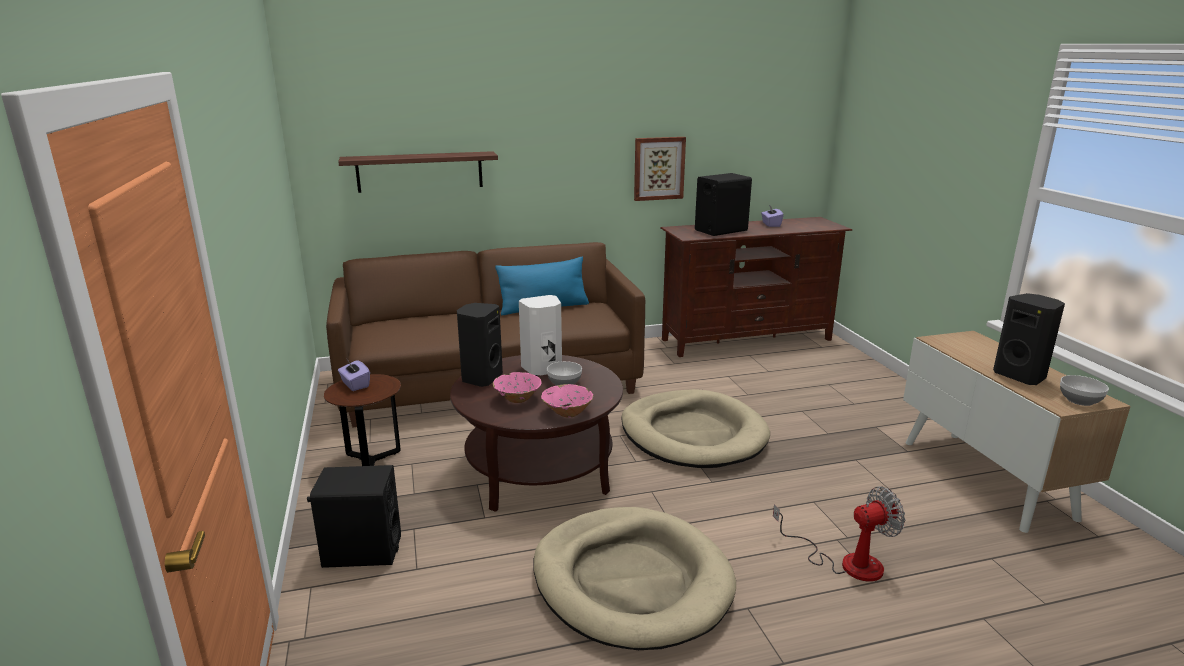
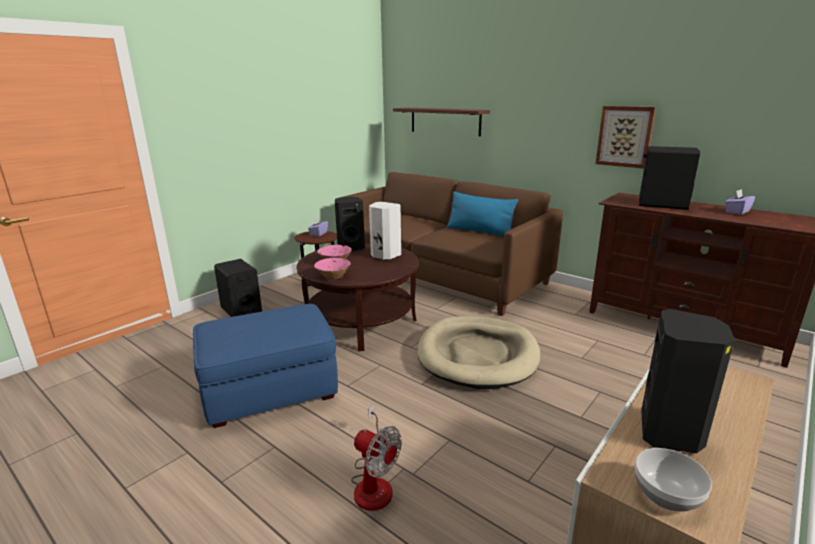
camera: 55 degrees right, 0 degrees up
(564, 383) = (373, 265): bowl -> none
(631, 581) = (271, 391): beige dog bed -> blue ottoman

